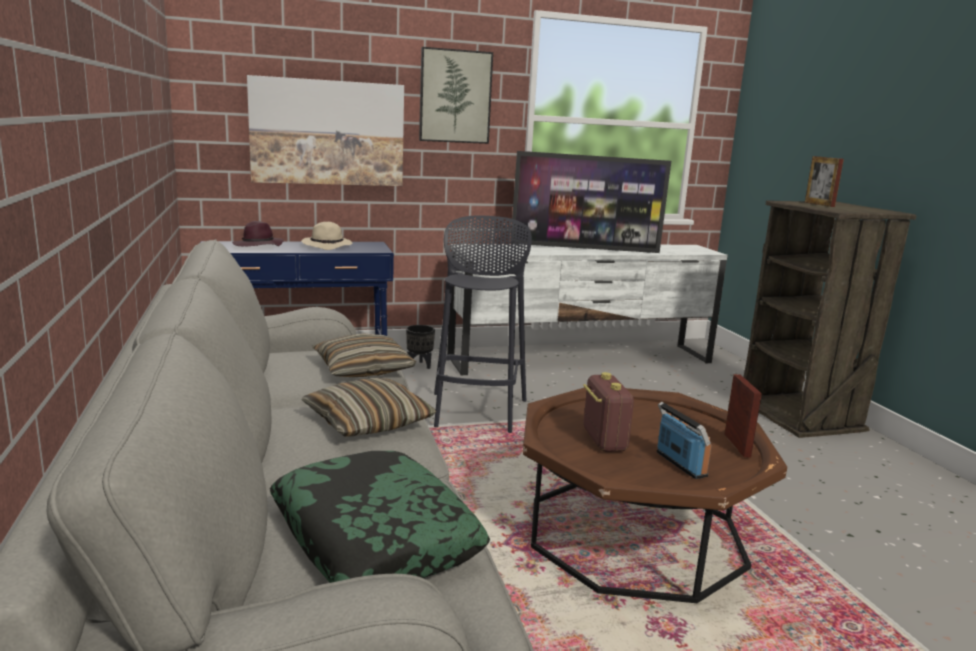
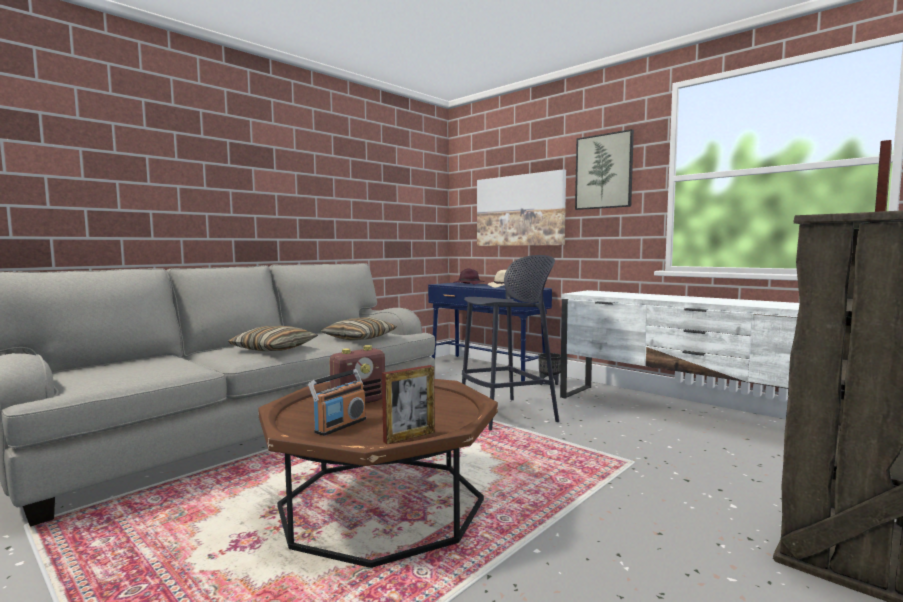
camera: 60 degrees right, 10 degrees down
(373, 537) = (132, 371): pillow -> none
(584, 248) = (698, 299): television -> none

